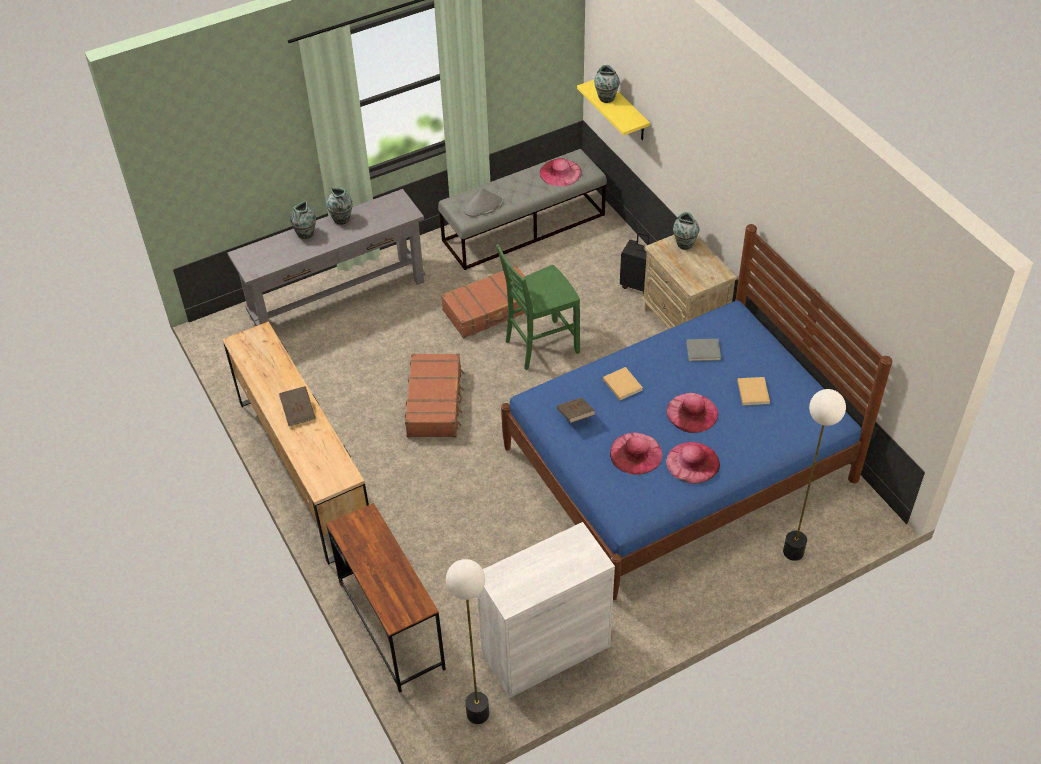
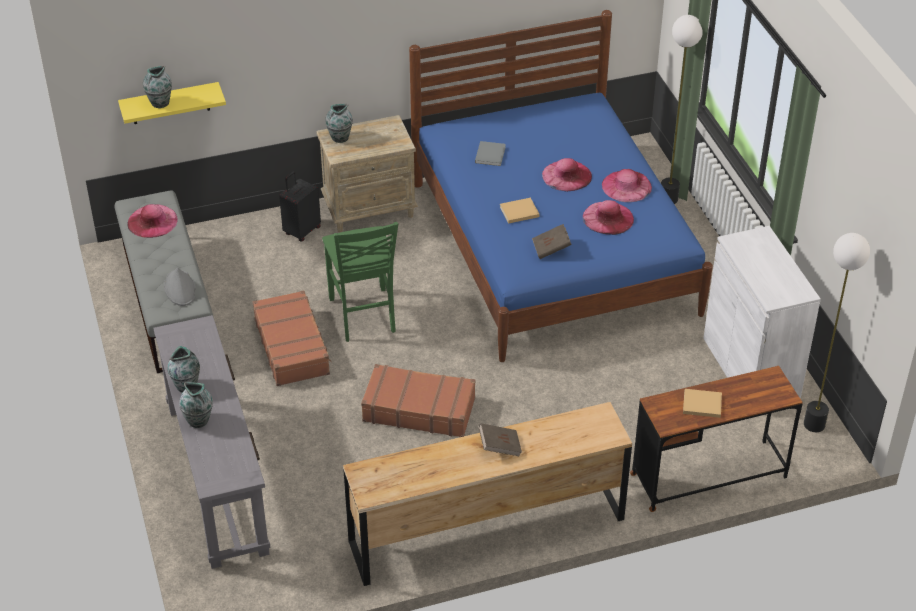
camera: 80 degrees left, 5 degrees down
(753, 391) = (550, 135): beige book -> beige book (700, 404)

